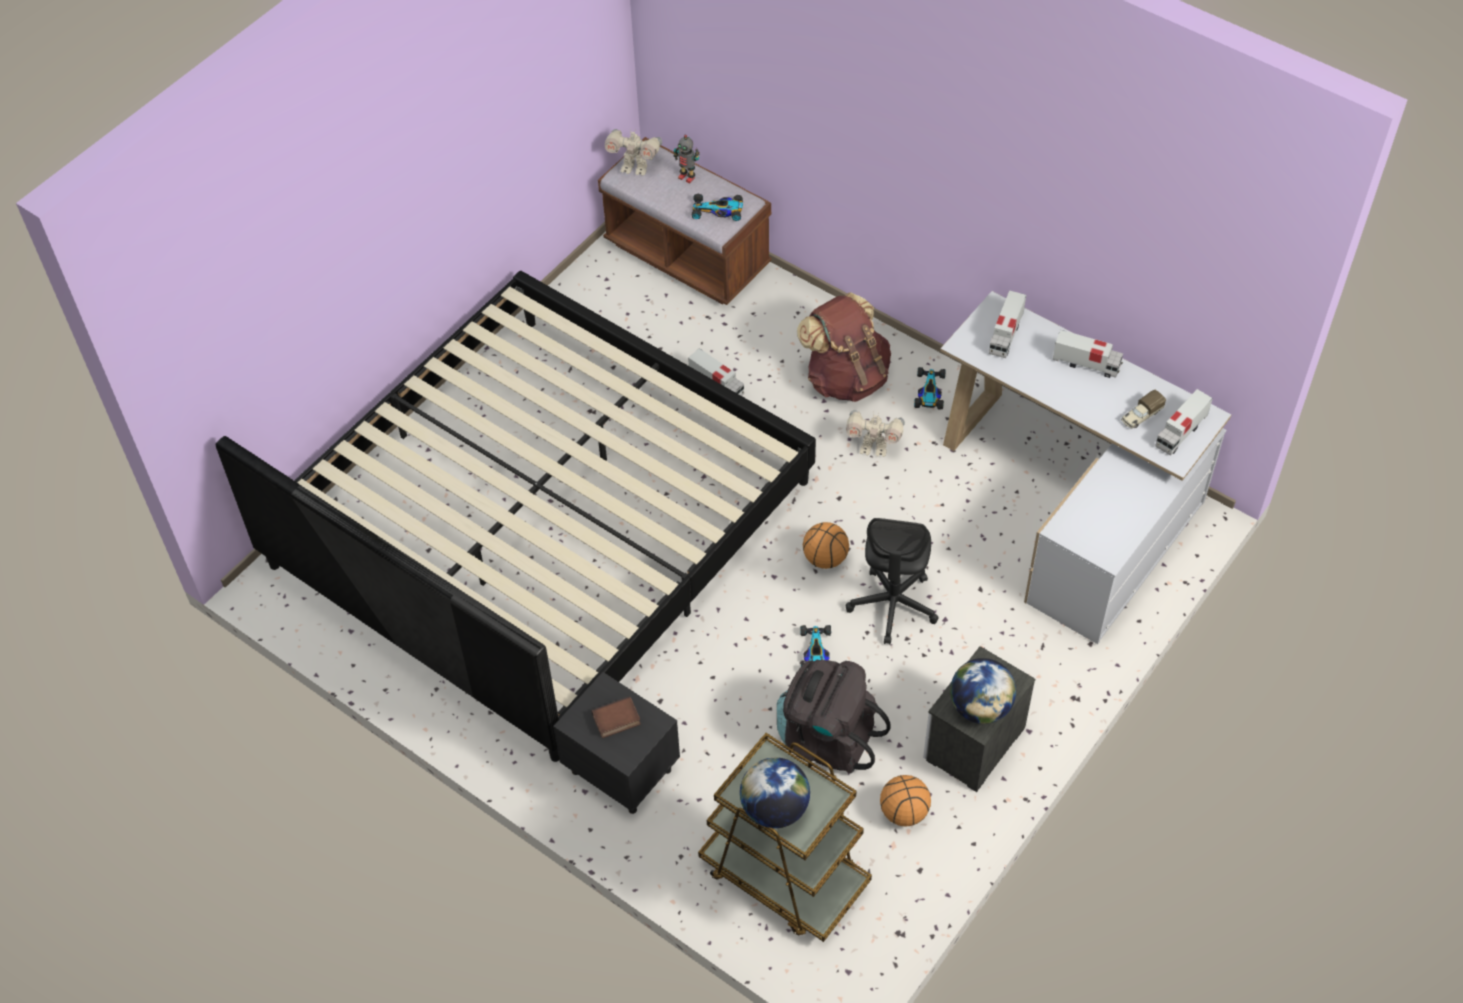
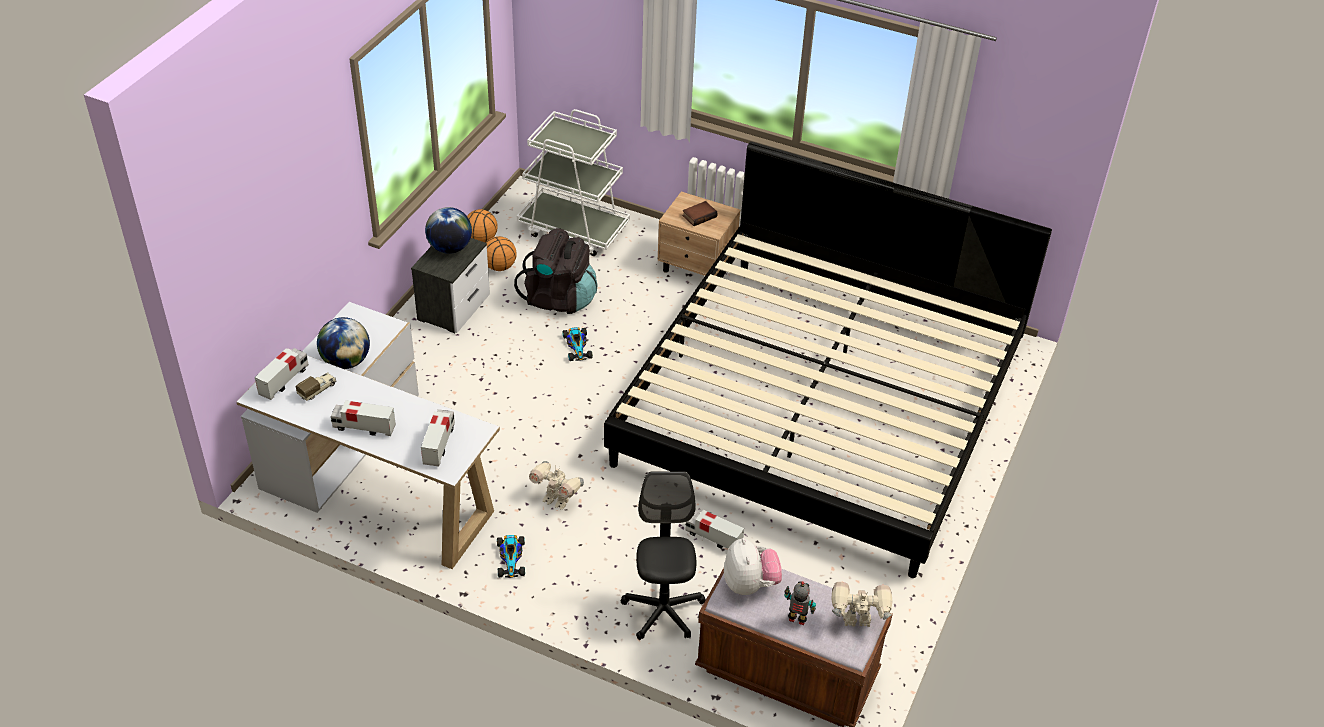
camera: 165 degrees right, 10 degrees down
(620, 769) = (697, 267): black nightstand -> beige nightstand
(718, 210) = (750, 584): toy car -> plush toy
(774, 809) = (577, 134): globe -> globe (346, 361)
(783, 875) = (574, 229): brown cart -> white cart
(825, 559) = (582, 408): basketball -> basketball (481, 239)
(846, 377) = (593, 562): brown backpack -> none
(873, 448) = (556, 500): toy robot -> toy robot turned 150 degrees counterclockwise
(893, 605) = (523, 383): black office chair -> black office chair (663, 611)

